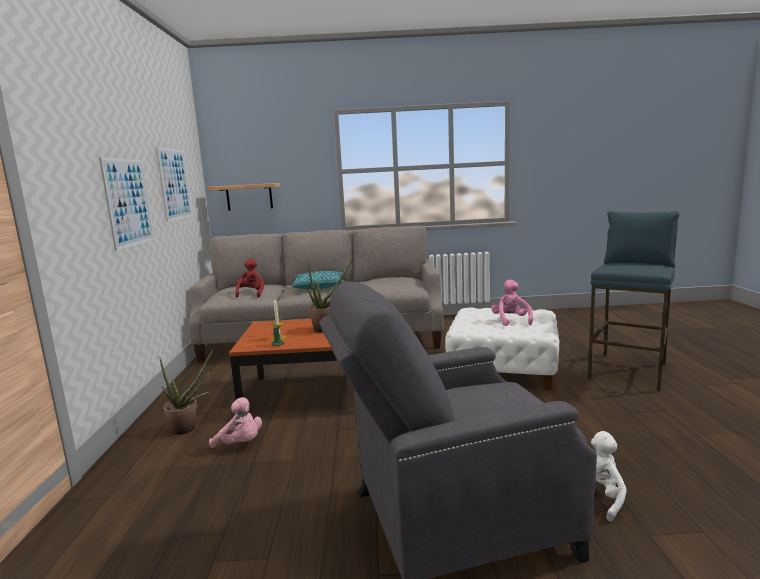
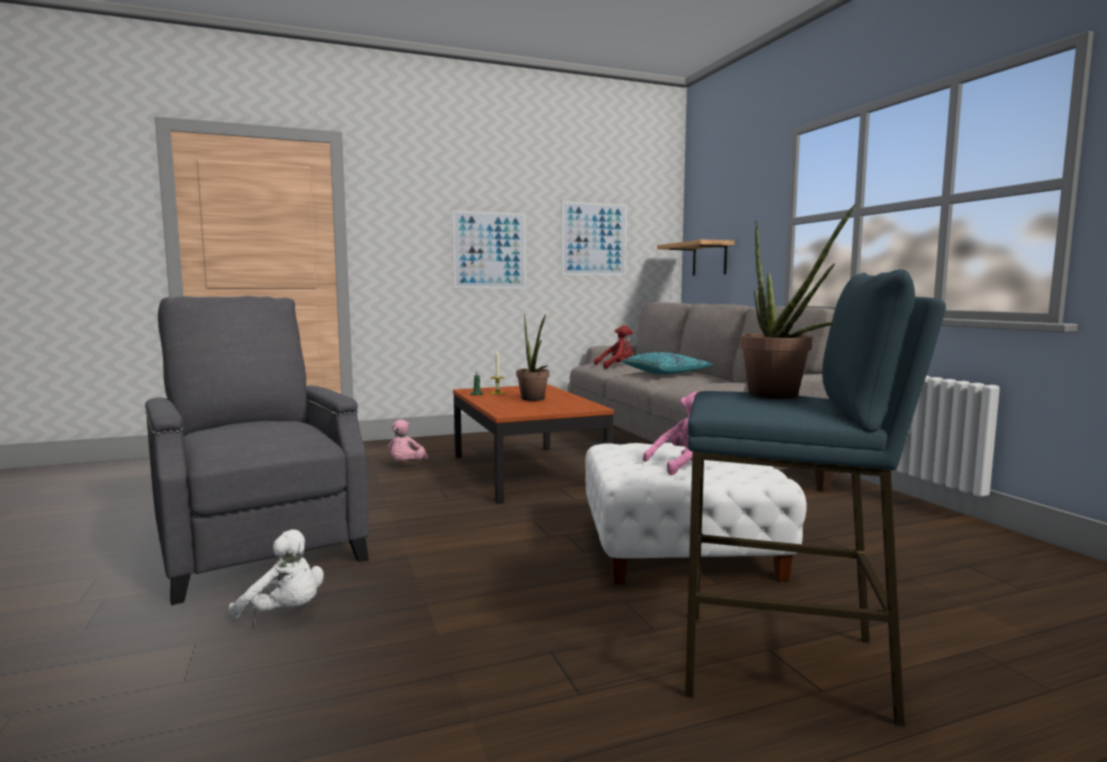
camera: 70 degrees right, 5 degrees down
(189, 428) = (431, 448): potted plant -> potted plant (781, 396)

